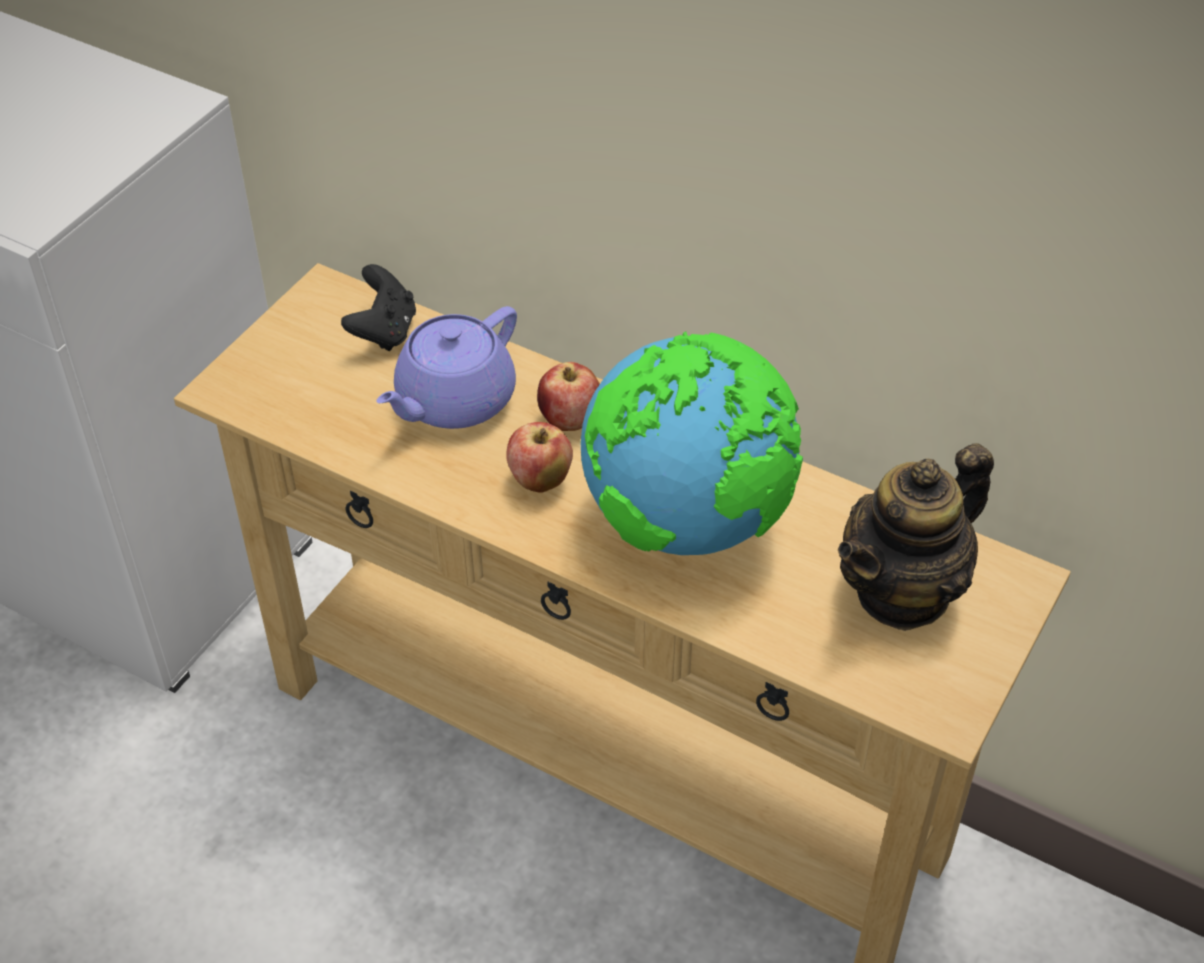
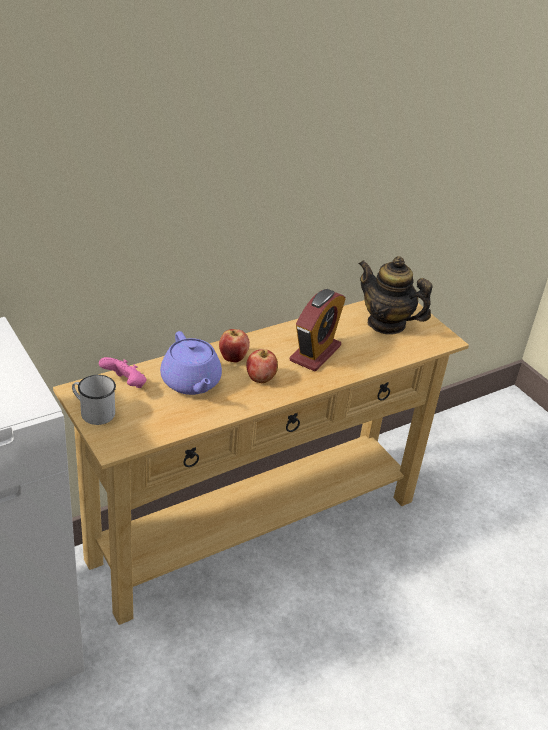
camera: 65 degrees left, 10 degrees down
(288, 330) = (93, 412): none -> white mug
(384, 331) = (125, 384): black game controller -> pink game controller
(688, 522) = (315, 353): globe -> alarm clock
(903, 592) = (386, 323): teapot -> teapot turned 135 degrees clockwise

